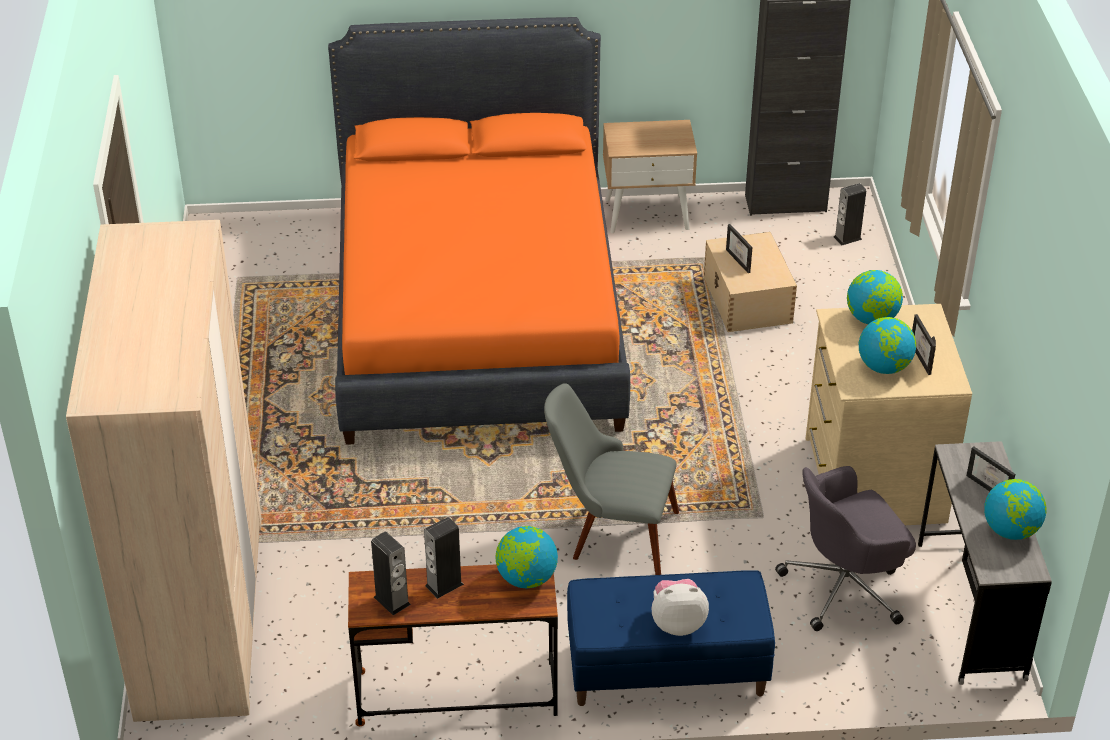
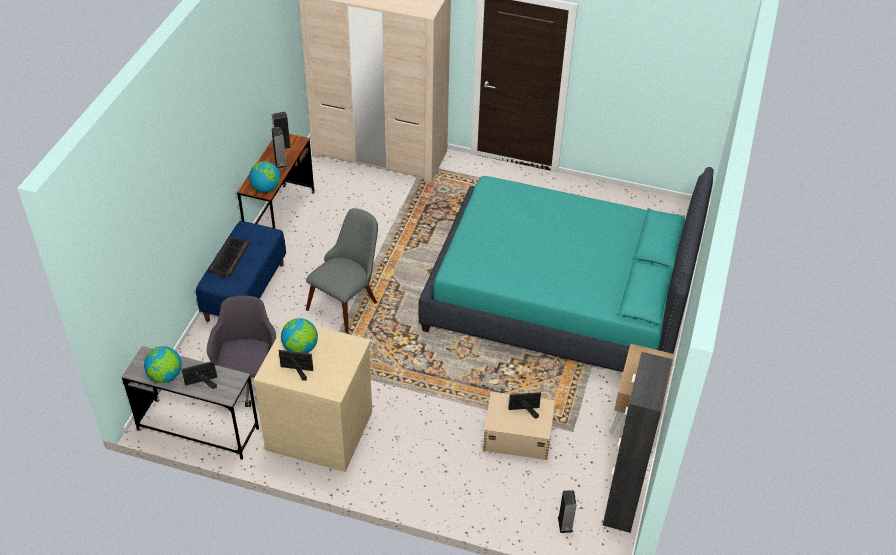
camera: 110 degrees right, 5 degrees up
(477, 314) = (559, 300): orange bed -> turquoise bed
(677, 623) = (229, 257): plush toy -> keyboard
(871, 319) = (345, 361): globe -> none

